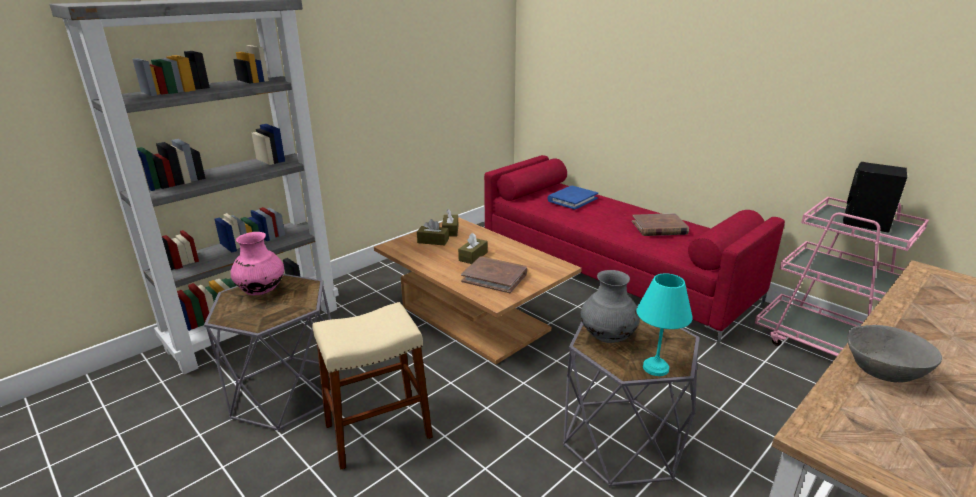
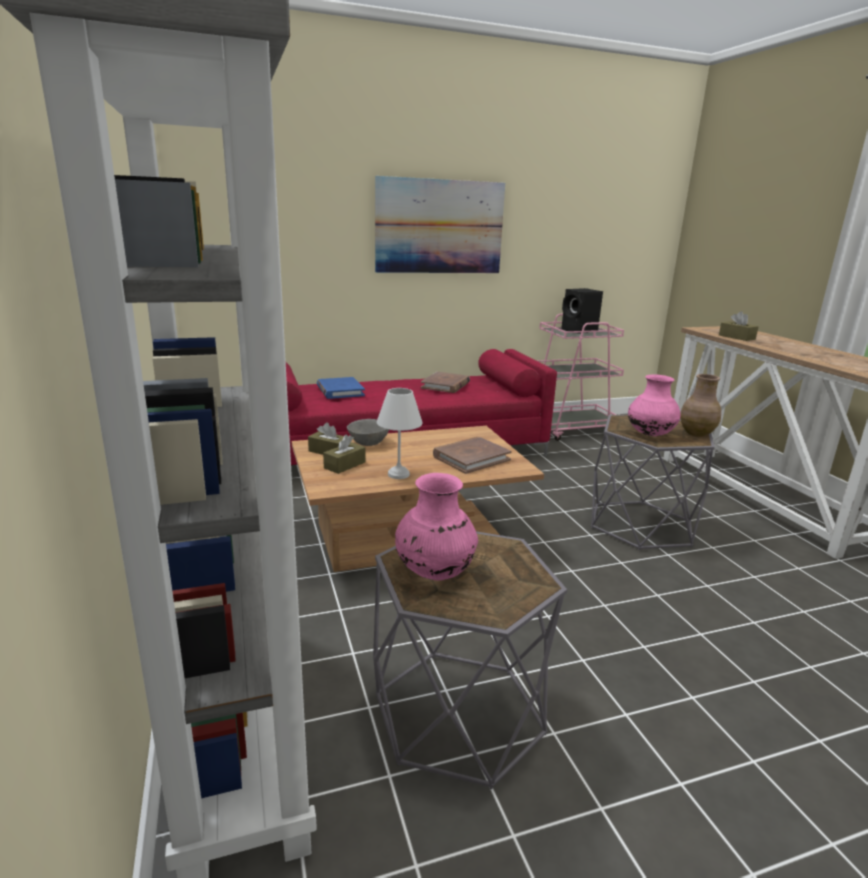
camera: 65 degrees left, 5 degrees down
(378, 431) = (579, 646): beige stool -> none
(434, 260) = (398, 475): none -> white table lamp
(473, 256) = (412, 456): brown tissue box -> brown tissue box (736, 337)
(607, 338) = (650, 434): grey vase -> pink vase
(657, 368) = (696, 433): turquoise table lamp -> brown vase
(717, 62) = (439, 227): none -> picture
(883, 371) = (816, 357): grey bowl -> grey bowl (368, 442)

